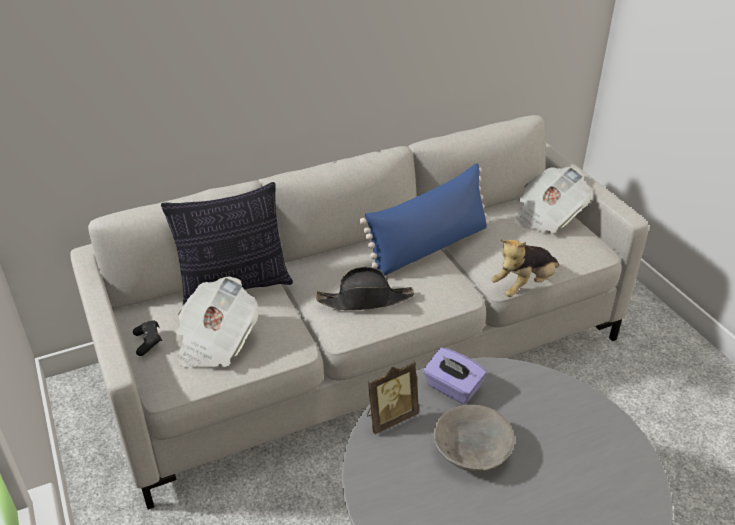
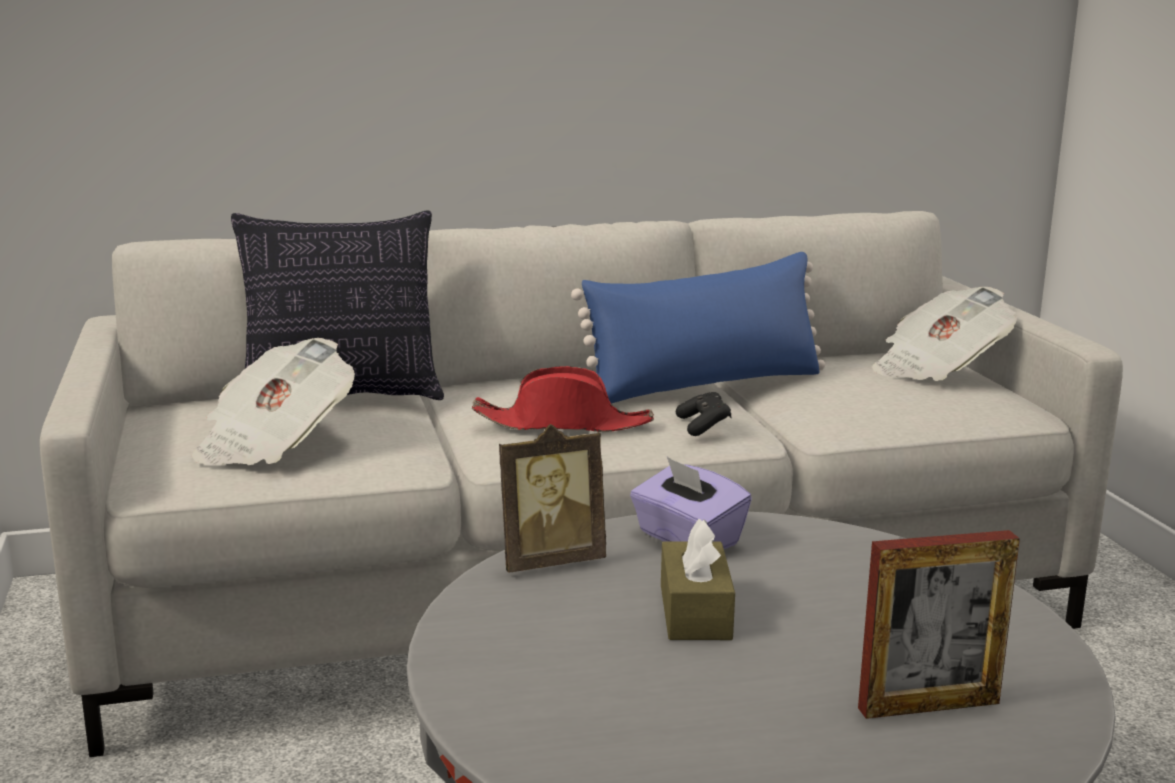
camera: 10 degrees right, 20 degrees down
(148, 342) = (159, 437): black game controller -> black game controller (703, 426)
(365, 300) = (563, 424): black hat -> red hat
(472, 450) = (695, 612): grey bowl -> brown tissue box
(524, 285) = (869, 434): plush toy -> none
(592, 505) = (928, 706): none -> picture frame

